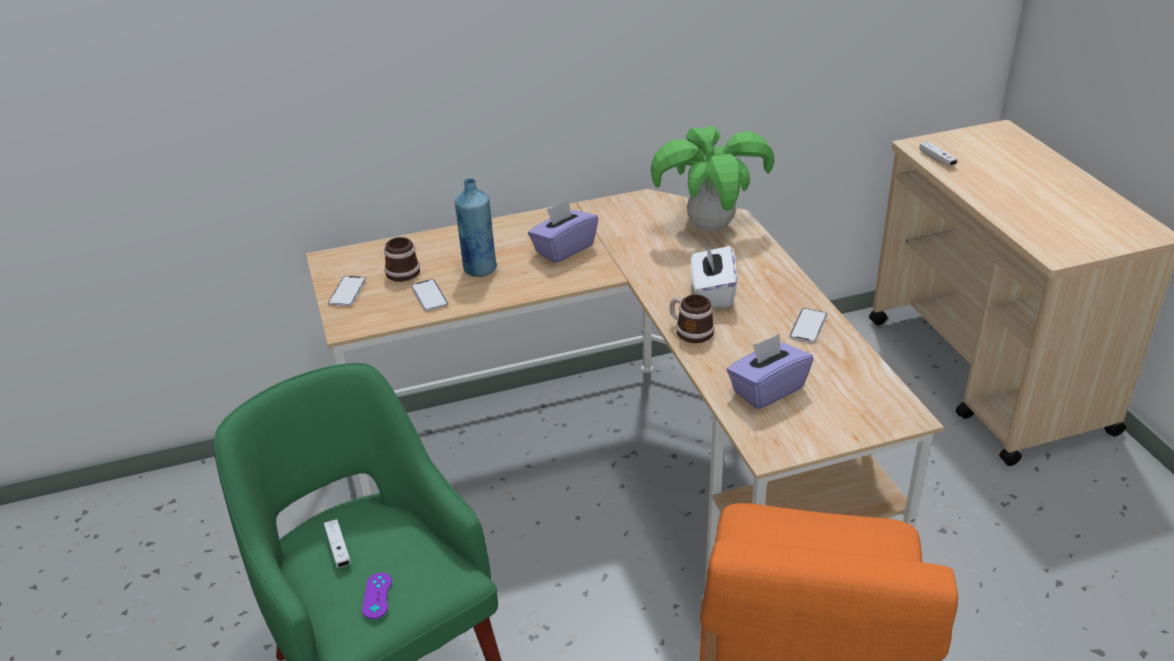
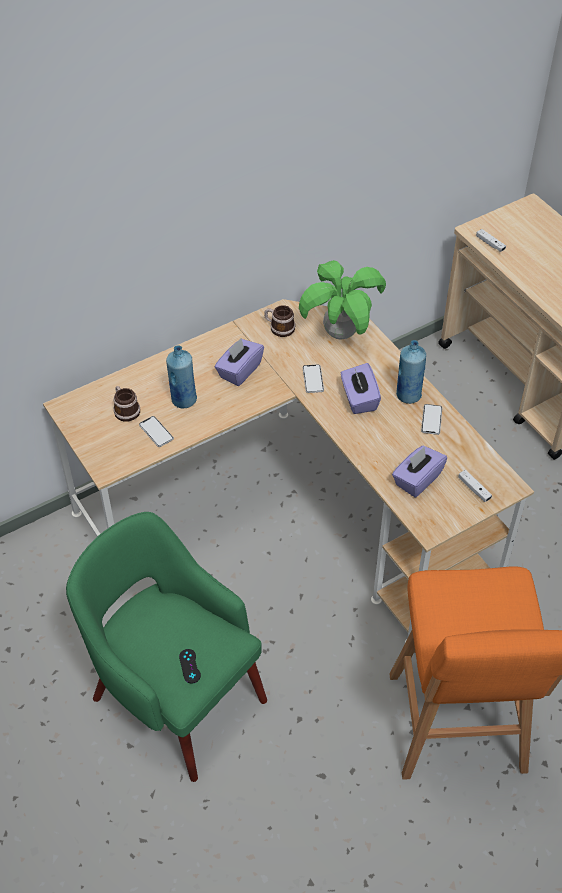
camera: 15 degrees left, 15 degrees up
(338, 549) = (149, 636): white game controller -> white game controller (474, 489)
(347, 292) = (93, 437): phone -> phone (313, 379)
(377, 596) = (189, 666): purple game controller -> black game controller
(690, 330) = (352, 436): mug -> mug (279, 327)
(712, 293) = (359, 399): white tissue box -> purple tissue box
(782, 297) = (408, 395): none -> blue bottle

